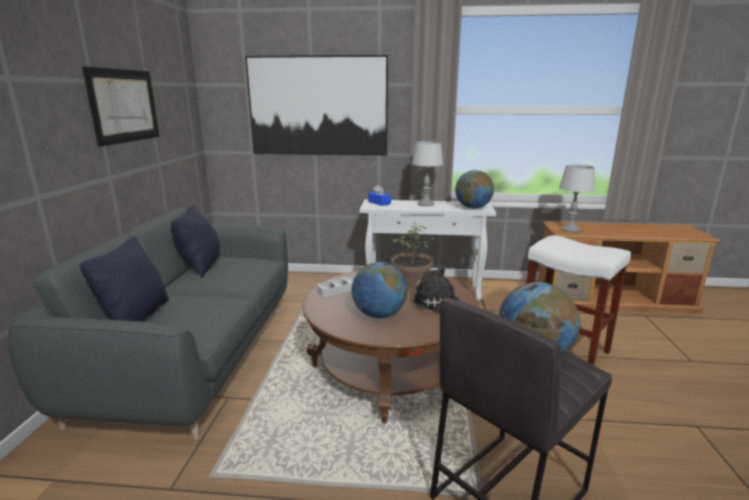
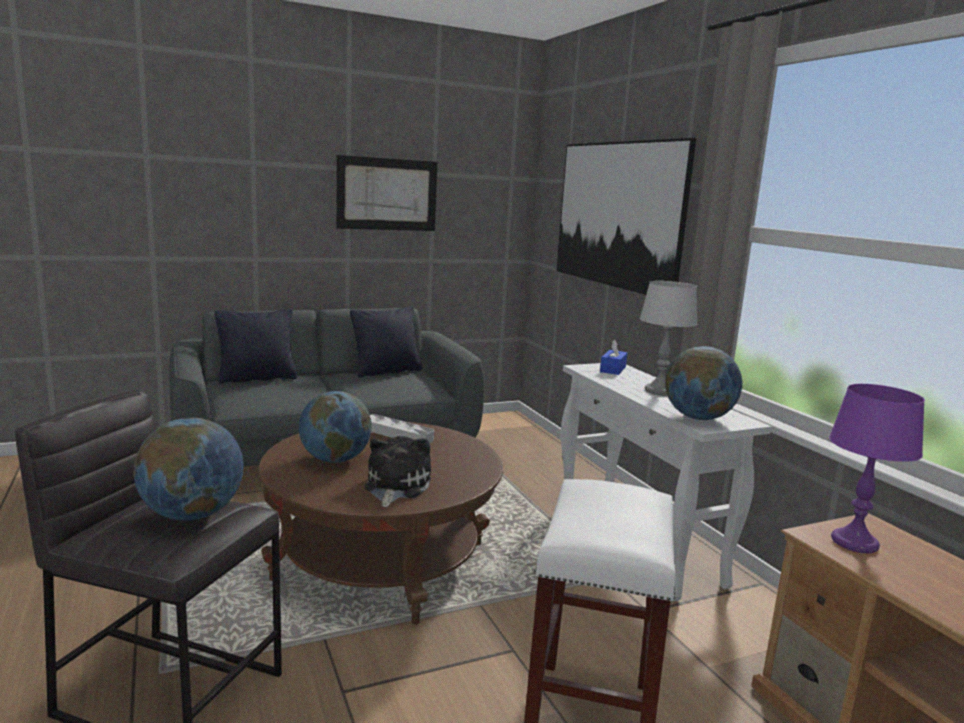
camera: 60 degrees right, 5 degrees down
(411, 282) = (453, 462): potted plant -> none
(570, 230) = (855, 543): grey table lamp -> purple table lamp

